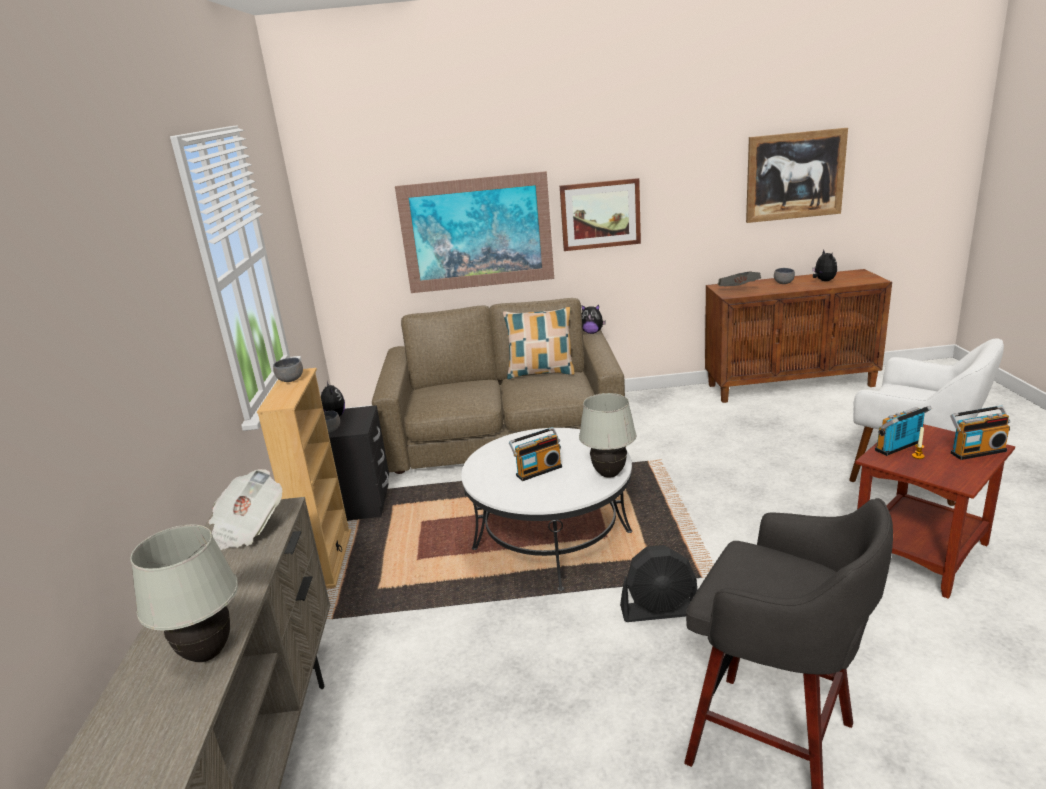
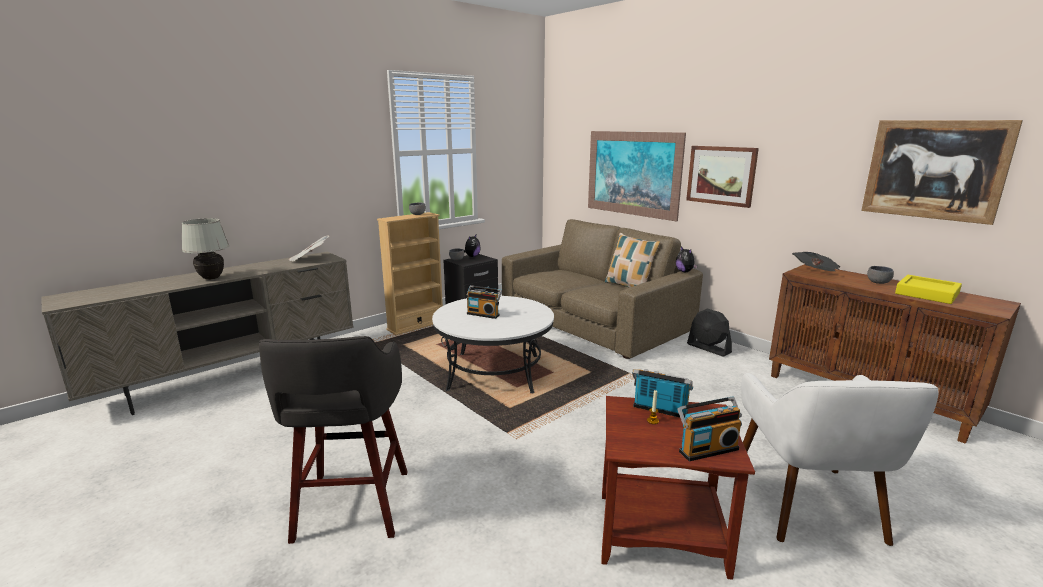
camera: 50 degrees right, 5 degrees down
(609, 474) = (502, 332): white table lamp -> none
(659, 610) = (456, 428): black fan -> black fan (708, 348)
(823, 281) = (926, 294): plush toy -> yellow tray
(976, 451) = (707, 449): radio -> radio turned 60 degrees counterclockwise

